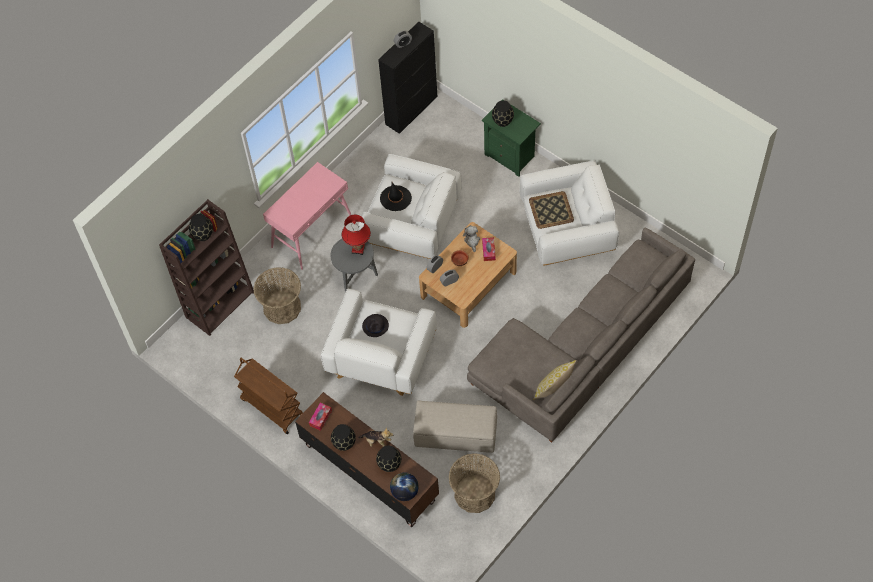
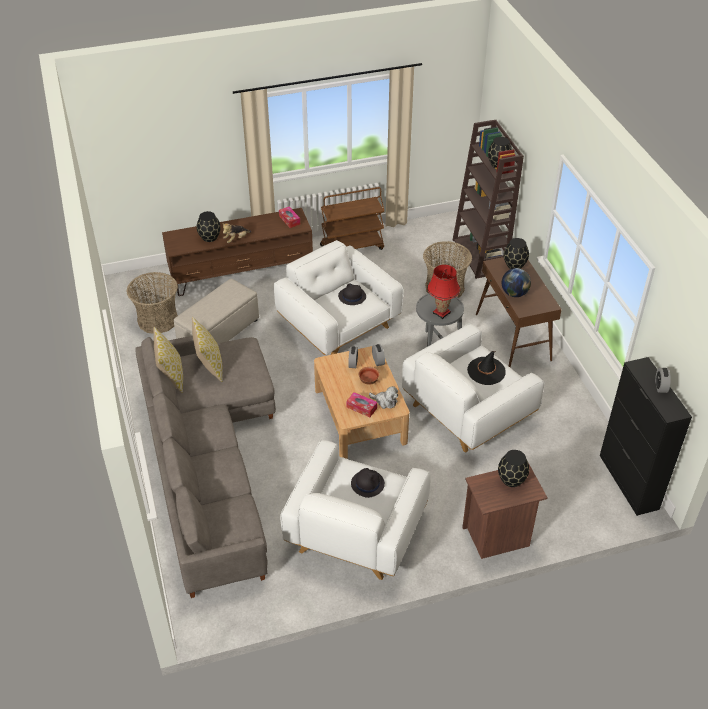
camera: 120 degrees right, 15 degrees down
(312, 232) = (513, 337): pink console table -> brown console table
(344, 443) = (254, 223): black vase -> black vase (514, 265)
(405, 492) = (178, 235): globe -> globe (514, 293)
(511, 156) = (497, 537): green nightstand -> brown nightstand
(524, 370) = (209, 366): none -> pillow
(551, 210) = (367, 483): tray -> black hat

